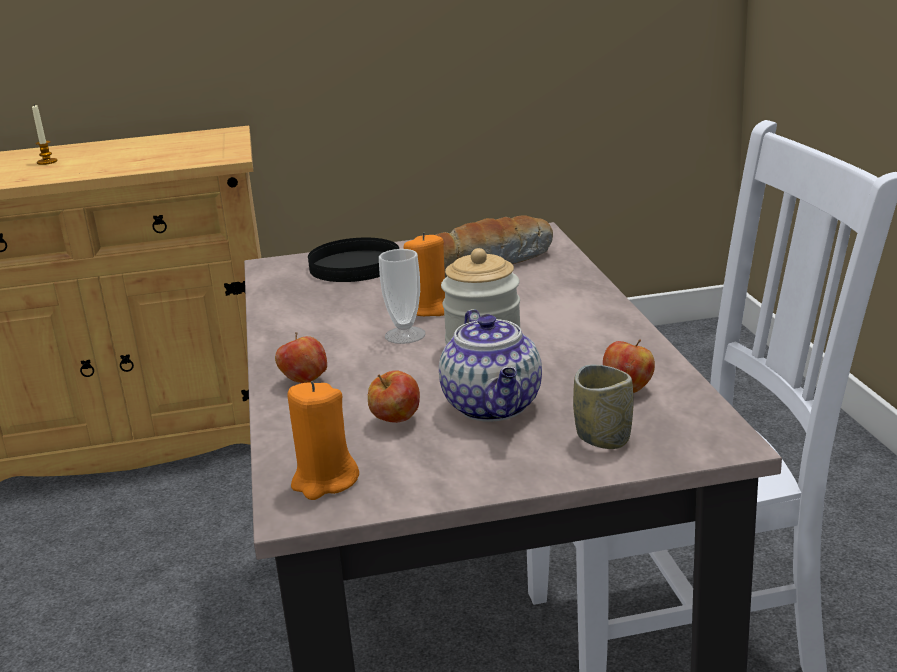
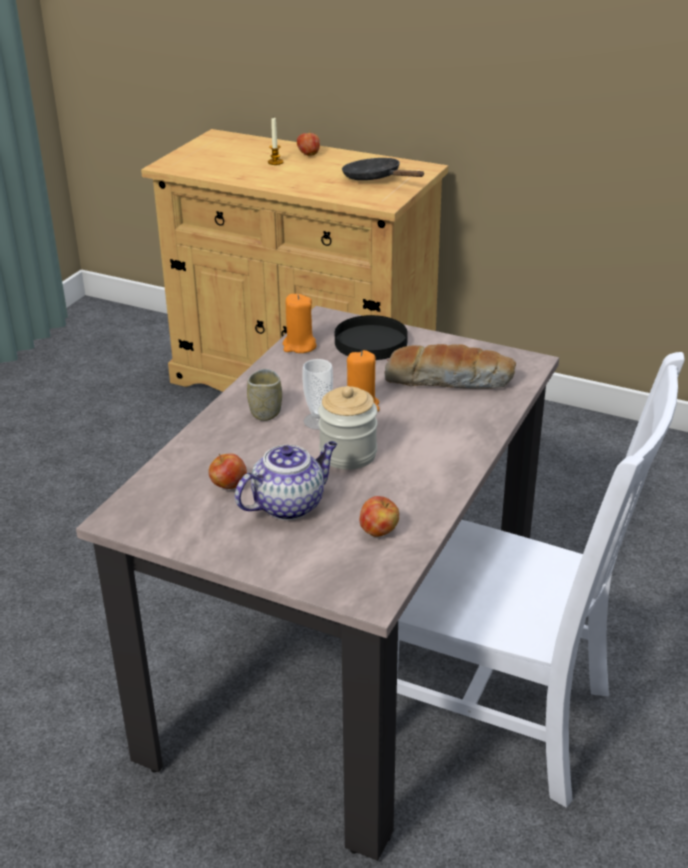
camera: 35 degrees right, 10 degrees up
(189, 147) = (376, 179): none -> black frying pan
(304, 381) = (222, 430): apple -> apple (308, 154)
(324, 481) = (146, 508): orange candle -> orange candle (299, 346)
(494, 407) = (289, 504): teapot -> teapot turned 150 degrees counterclockwise
(603, 438) = (313, 559): cup -> cup (265, 413)

